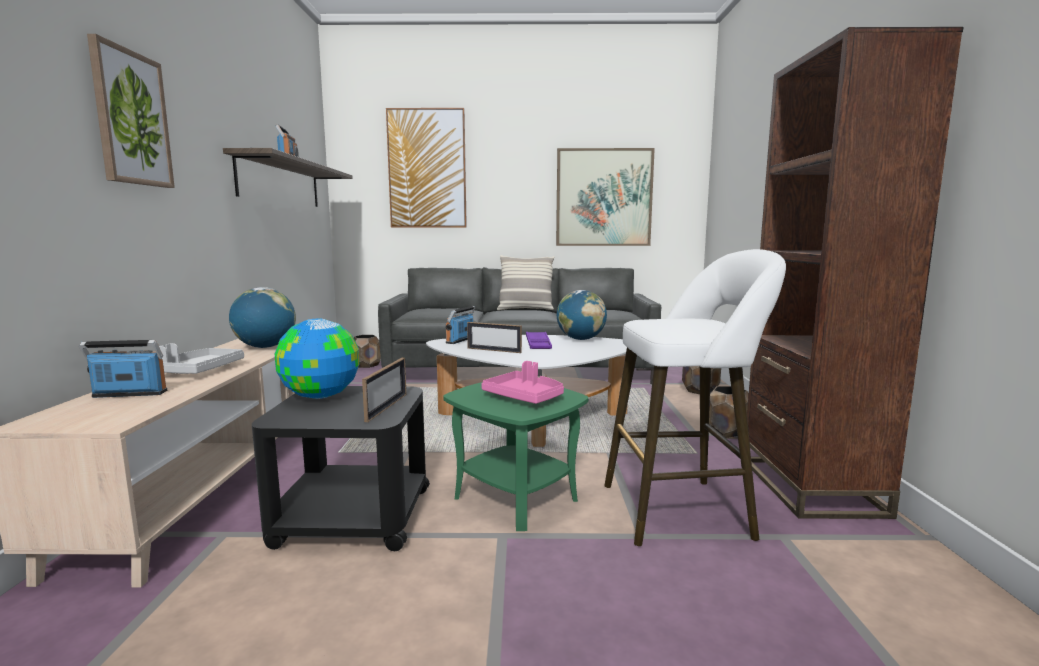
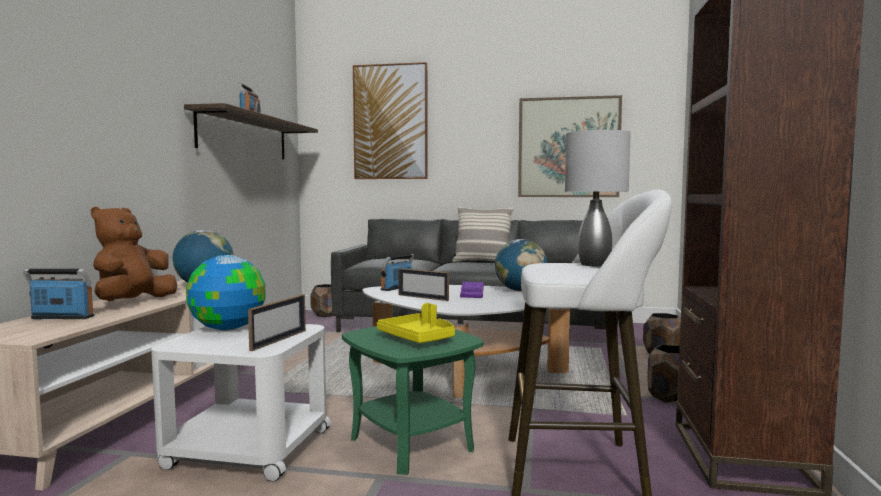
camera: 10 degrees right, 5 degrees down
(131, 118) = (94, 79): picture -> none
(199, 371) = (133, 302): grey tray -> brown plush toy
(351, 517) = (247, 448): black side table -> white side table
(524, 397) = (418, 338): pink tray -> yellow tray
(700, 321) = (593, 264): none -> grey table lamp

